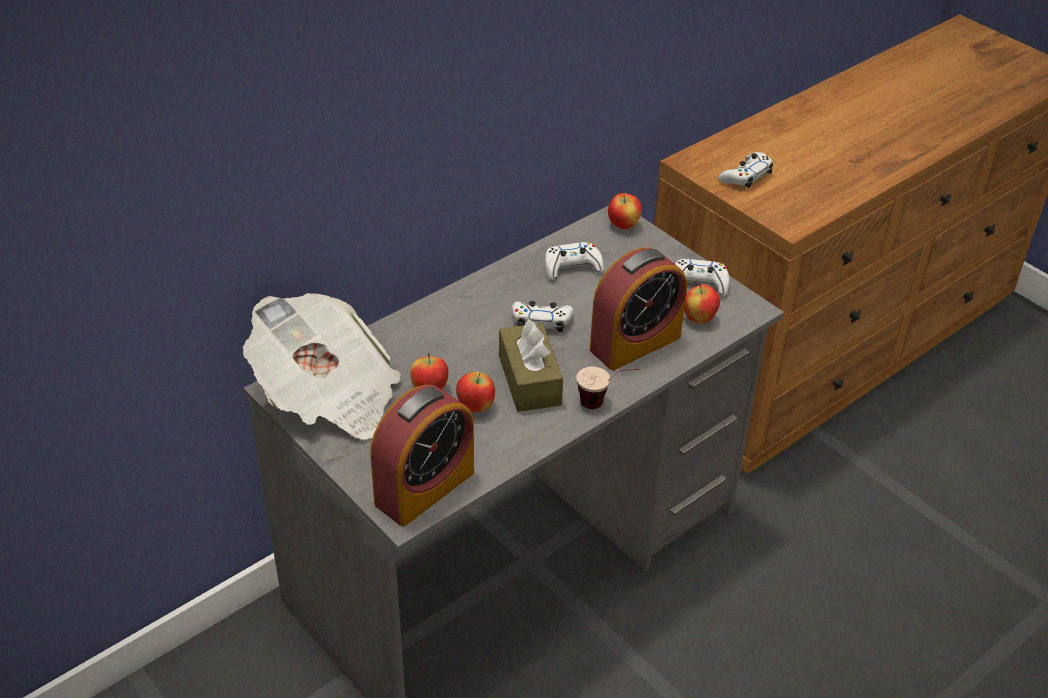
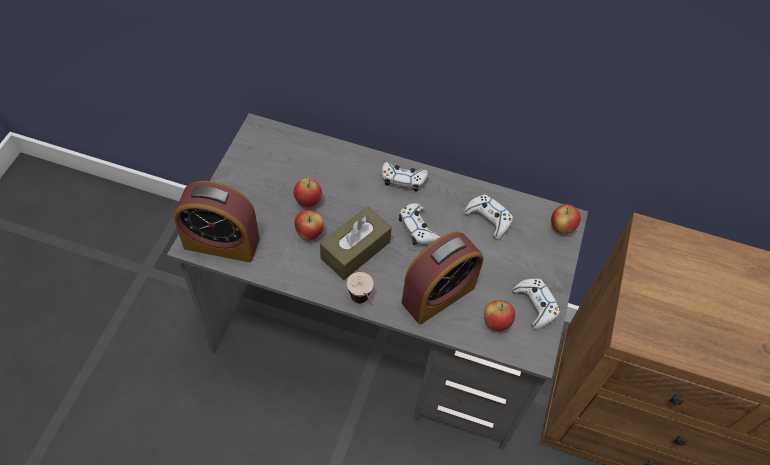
camera: 55 degrees right, 15 degrees up
(327, 395) = (268, 154): newspaper -> none
(635, 343) = (438, 294): alarm clock -> alarm clock turned 60 degrees counterclockwise
(746, 176) = (667, 277): white game controller -> white game controller (403, 179)

